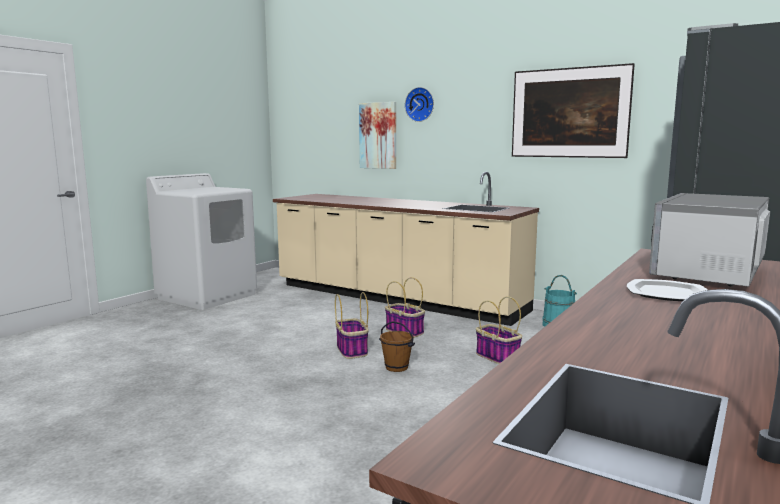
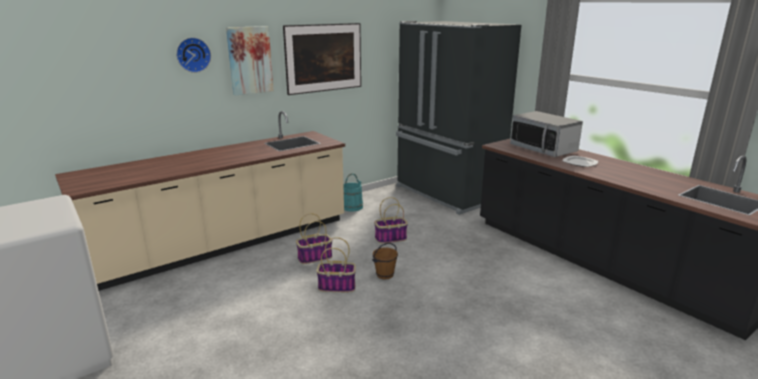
camera: 70 degrees left, 10 degrees up
(378, 135) = (142, 91): picture -> picture (250, 60)

